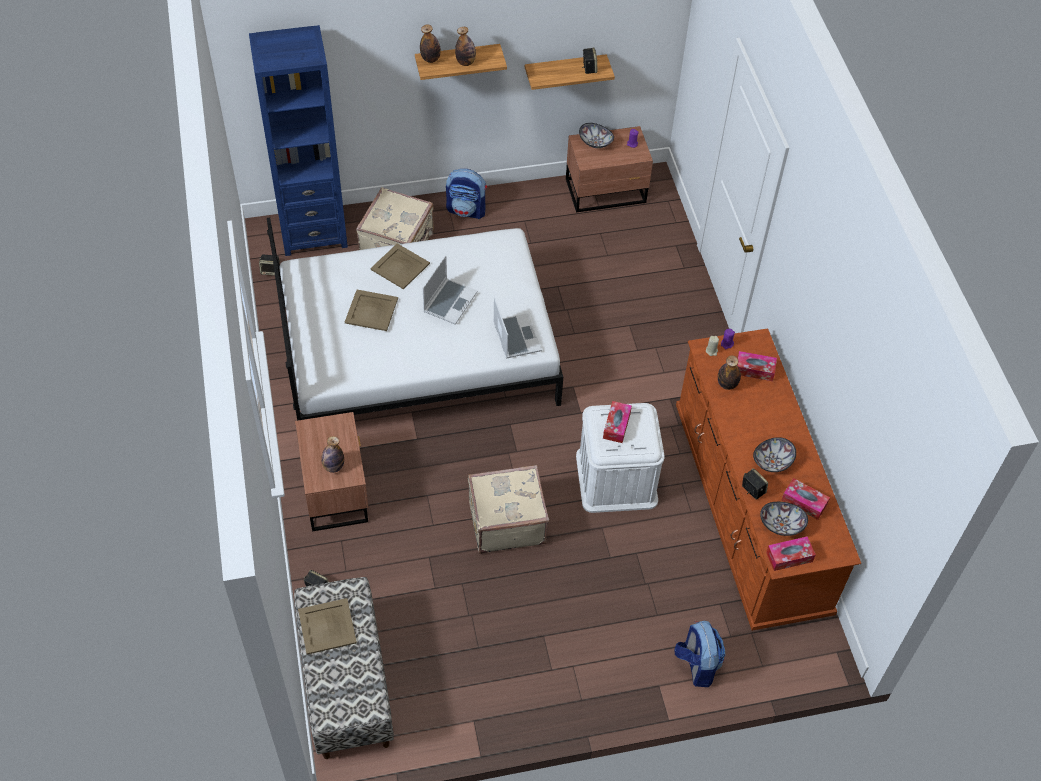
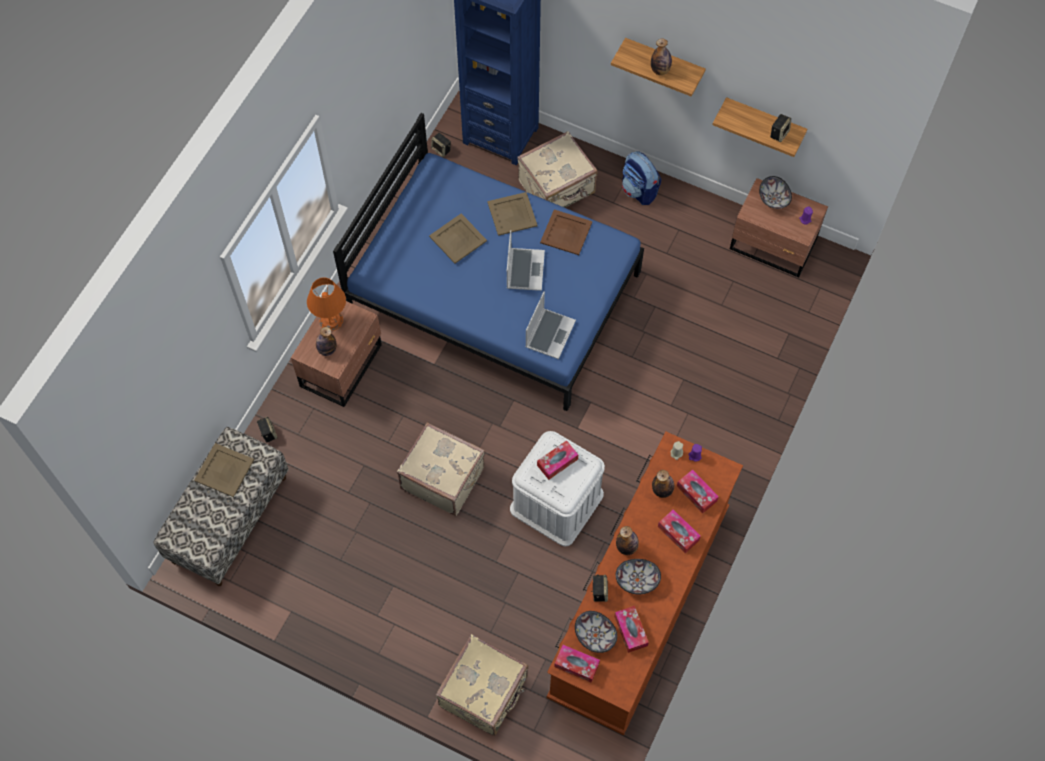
camera: 40 degrees right, 10 degrees up
(315, 441) = (331, 320): none -> orange table lamp
(417, 352) = (495, 291): white bed -> blue bed
(430, 59) = (633, 50): bottle -> bottle (626, 547)
(449, 301) = (524, 269): laptop -> laptop turned 60 degrees counterclockwise
(458, 255) = (566, 233): none -> brown tray
(697, 665) = (485, 692): backpack -> beige suitcase
(769, 407) = (678, 533): none -> tissue box

